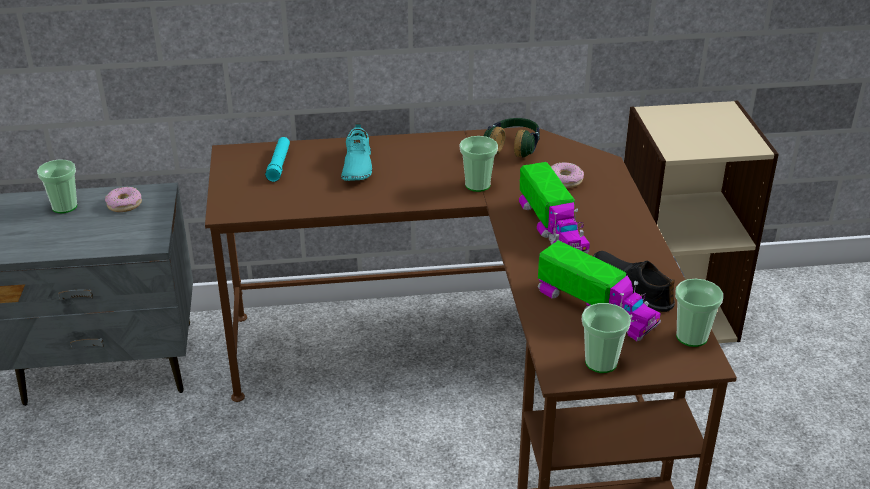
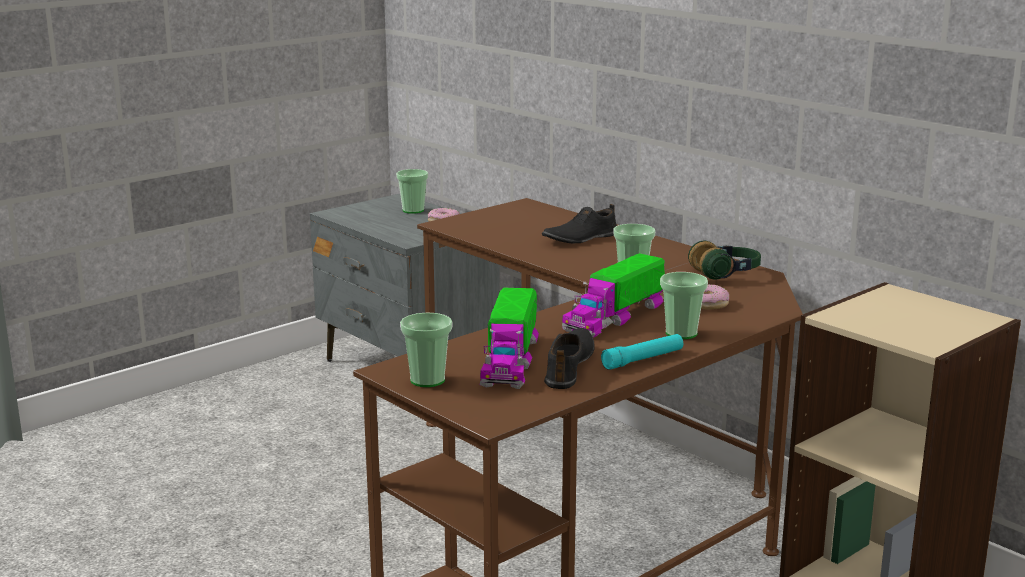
camera: 55 degrees right, 15 degrees down
(279, 164) = (536, 219): turquoise flashlight -> turquoise flashlight (643, 359)
(356, 167) = (580, 238): turquoise shoe -> black shoe
(691, 337) = (525, 406): cup -> cup (681, 333)

